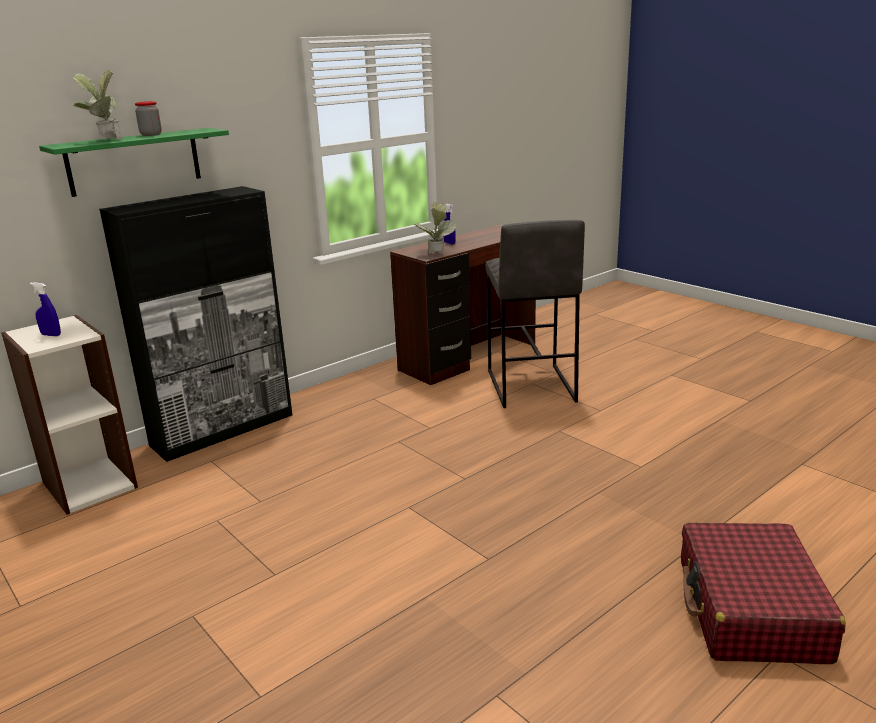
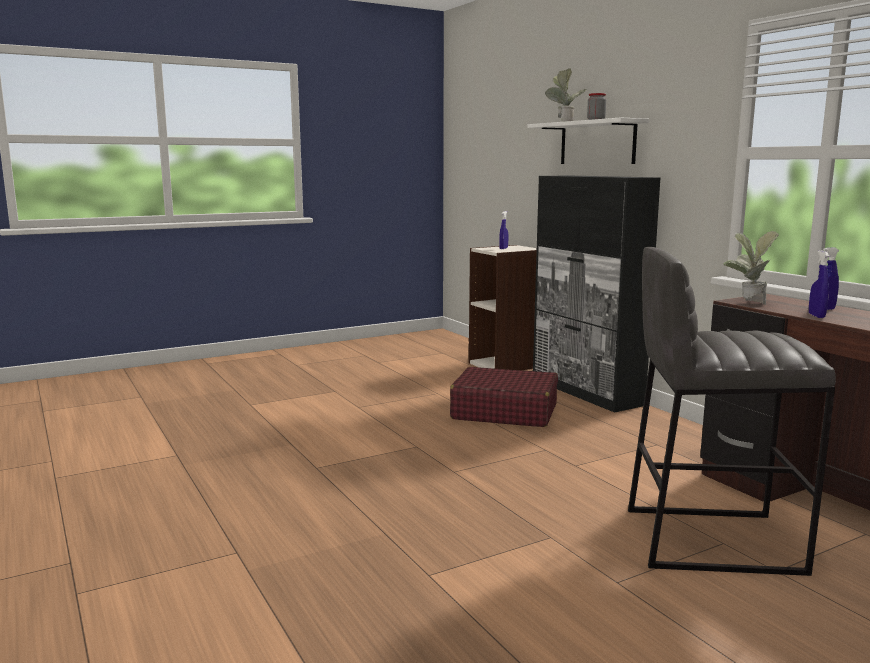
camera: 100 degrees right, 10 degrees down
(134, 161) = (597, 143): green shelf -> white shelf
(472, 245) = (816, 316): none -> blue spray bottle
(750, 610) = (128, 567): red suitcase -> red suitcase (504, 412)

